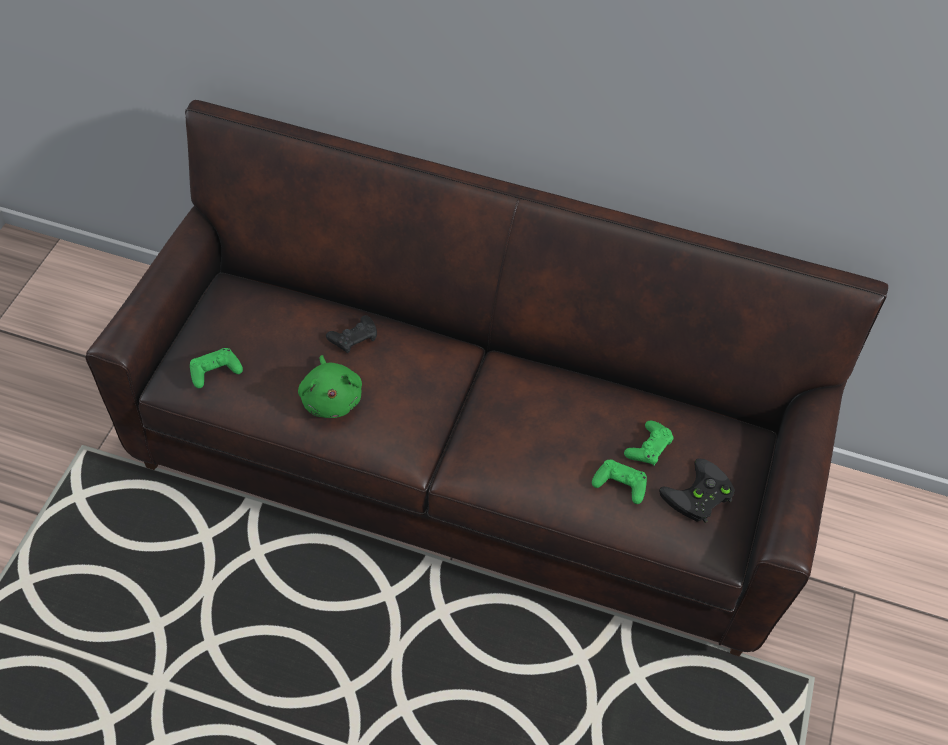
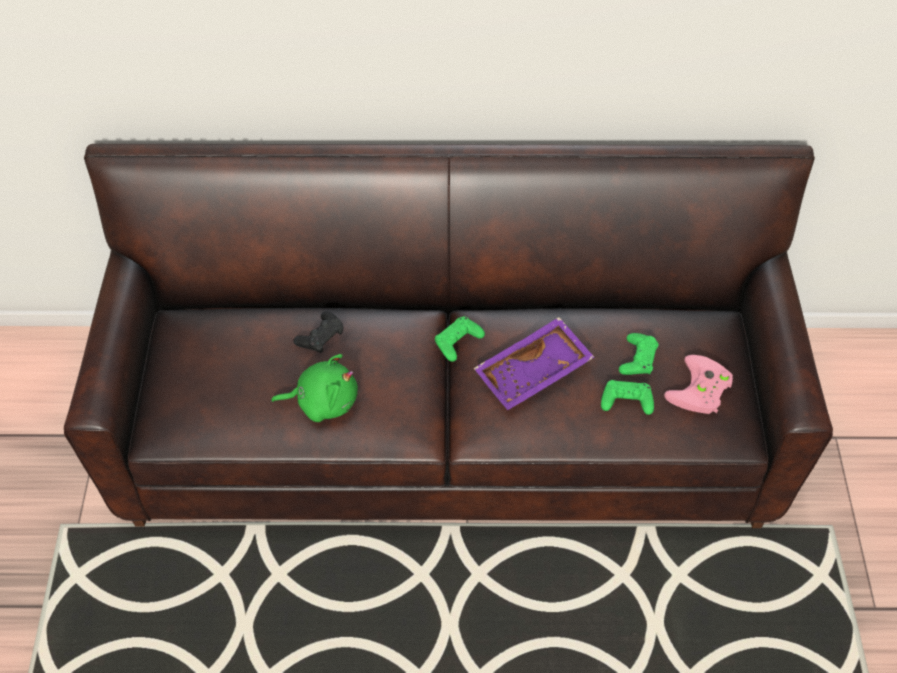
camera: 15 degrees left, 0 degrees up
(215, 371) = (197, 408): green game controller -> green game controller (458, 342)
(331, 399) = (323, 402): green plush toy -> green plush toy turned 60 degrees counterclockwise
(541, 431) = (534, 373): none -> purple tray
(698, 497) = (700, 391): black game controller -> pink game controller

